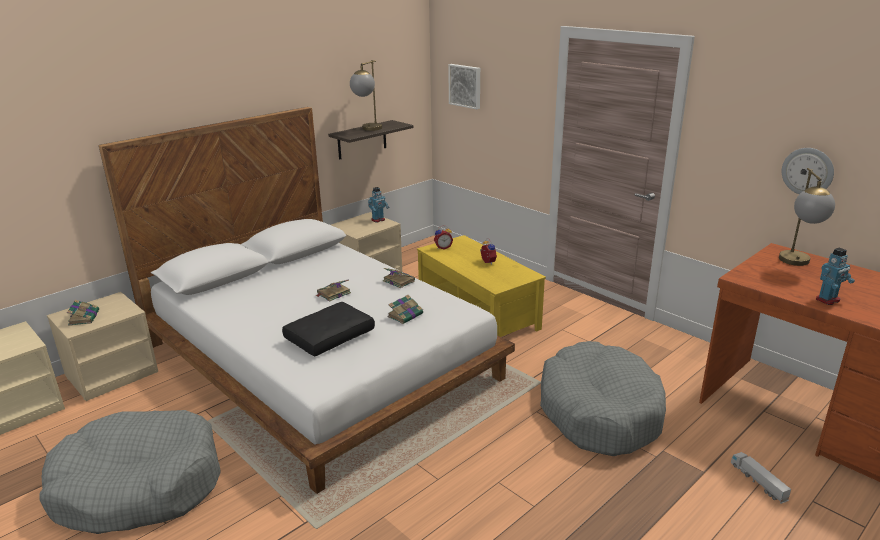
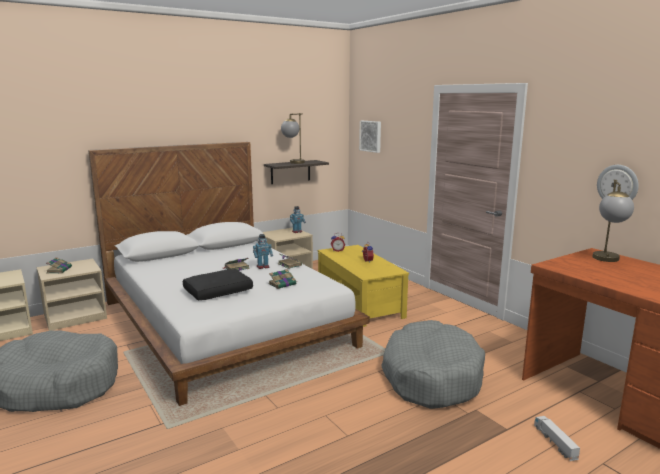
camera: 10 degrees right, 10 degrees down
(828, 300) = (622, 283): toy robot -> toy robot (263, 267)

